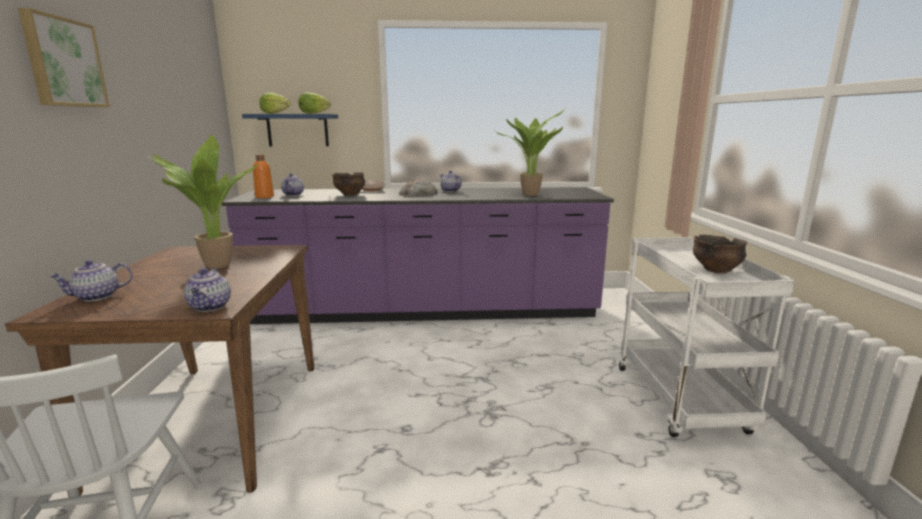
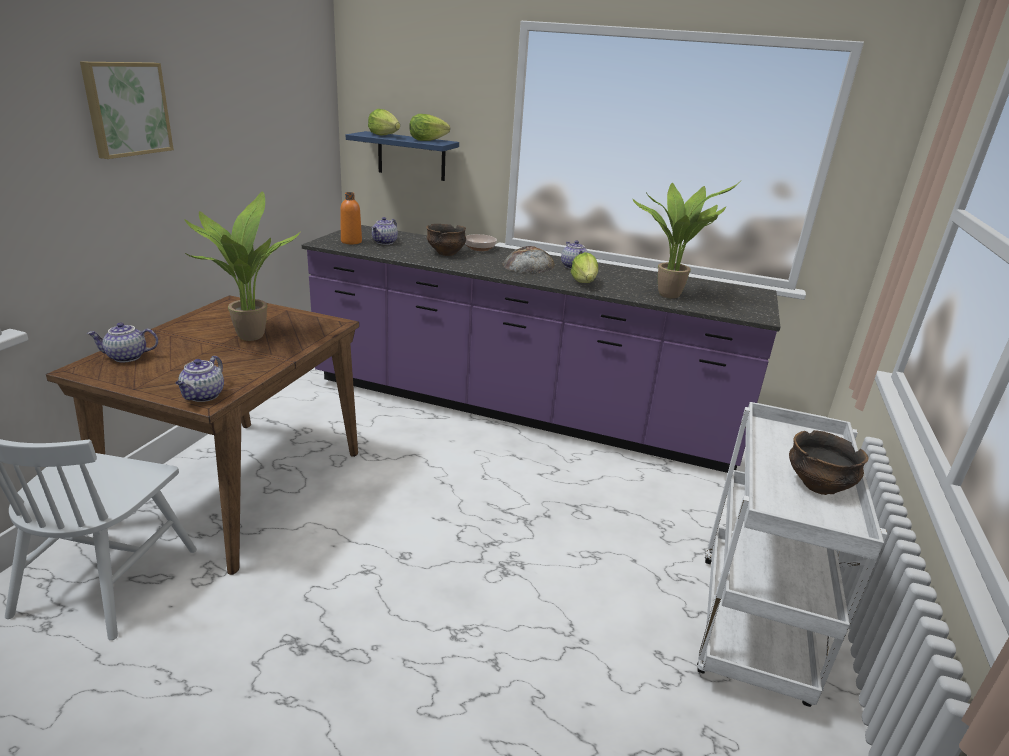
camera: 20 degrees right, 10 degrees up
(468, 196) = (584, 282): none -> lettuce

